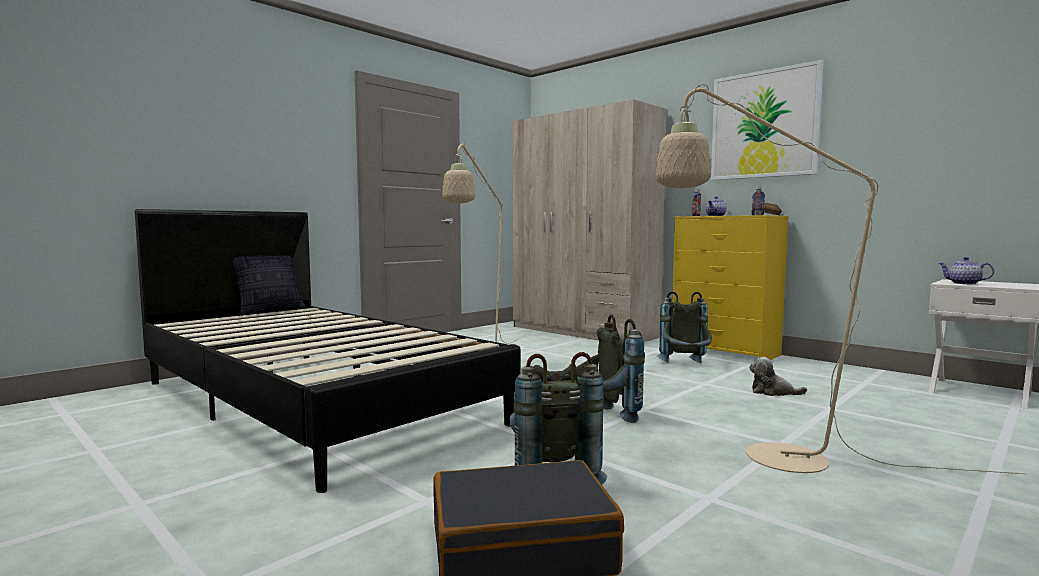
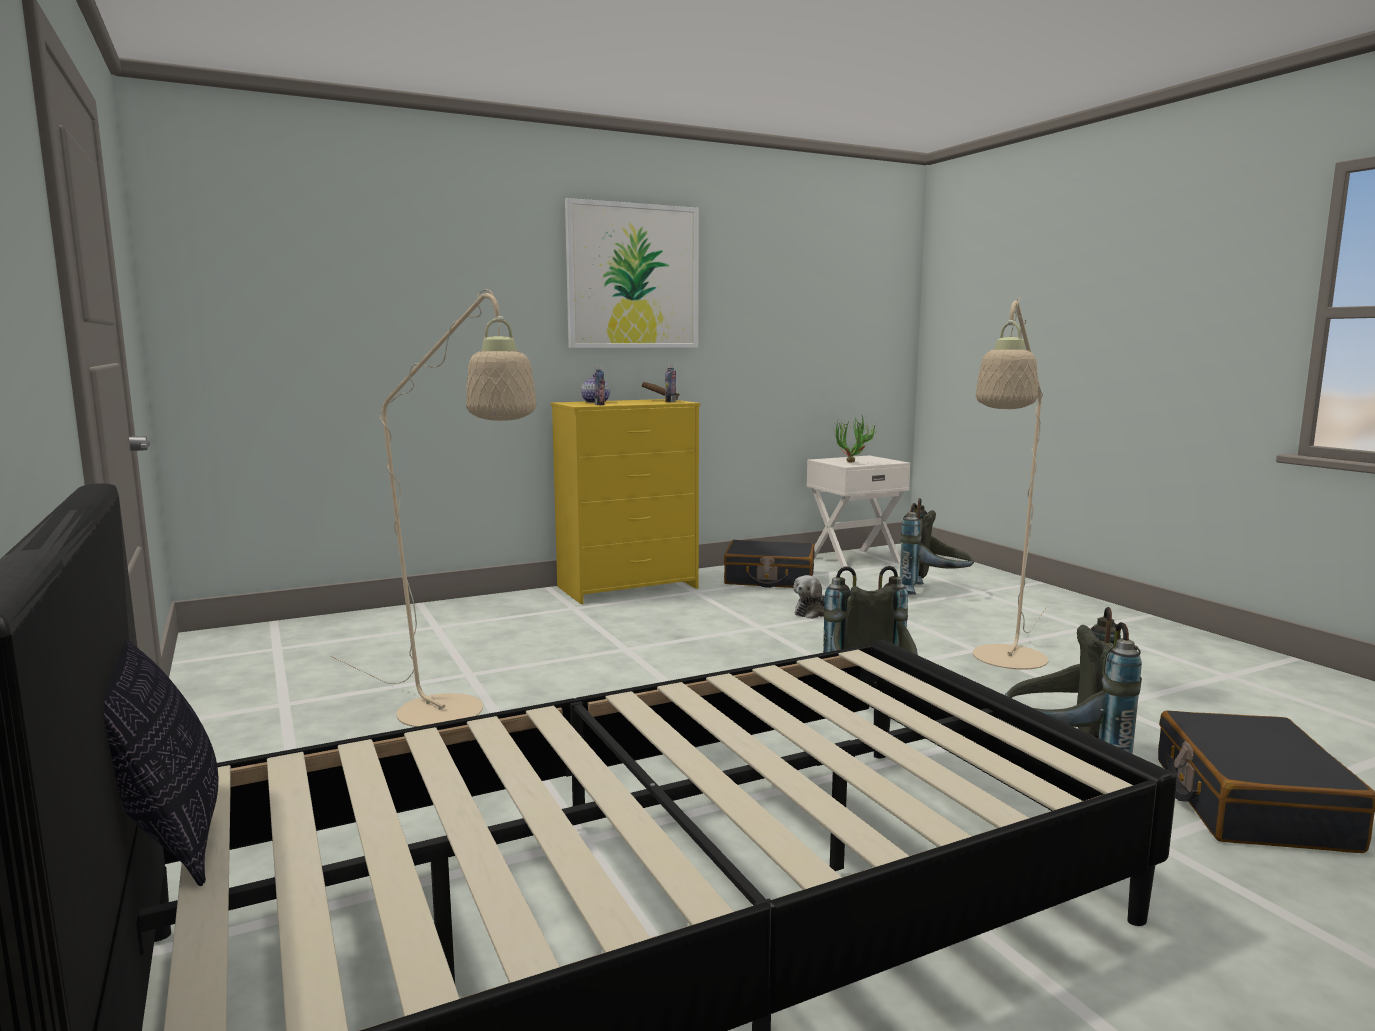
camera: 70 degrees left, 5 degrees up
(583, 332) = (386, 622): beige wardrobe -> none
(685, 366) = (676, 617): grey backpack -> grey backpack (933, 592)
(833, 375) = (769, 579): none -> black suitcase
(963, 283) = (853, 463): teapot -> potted plant

